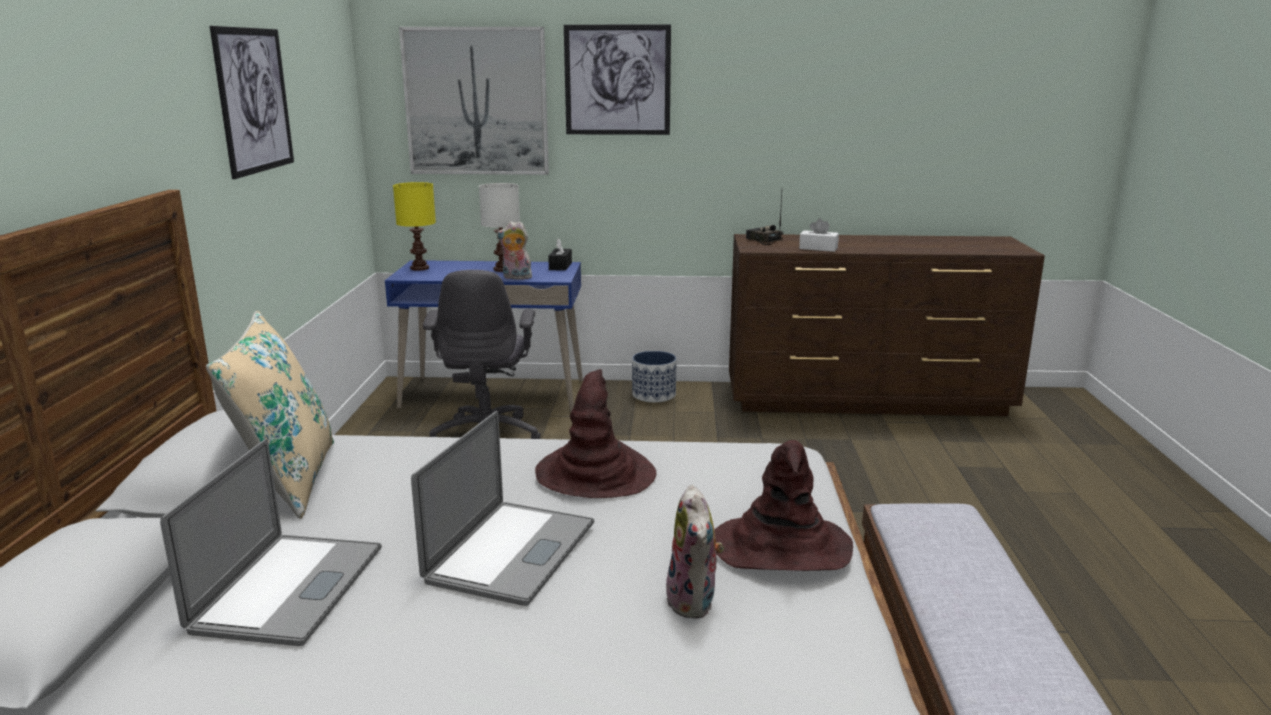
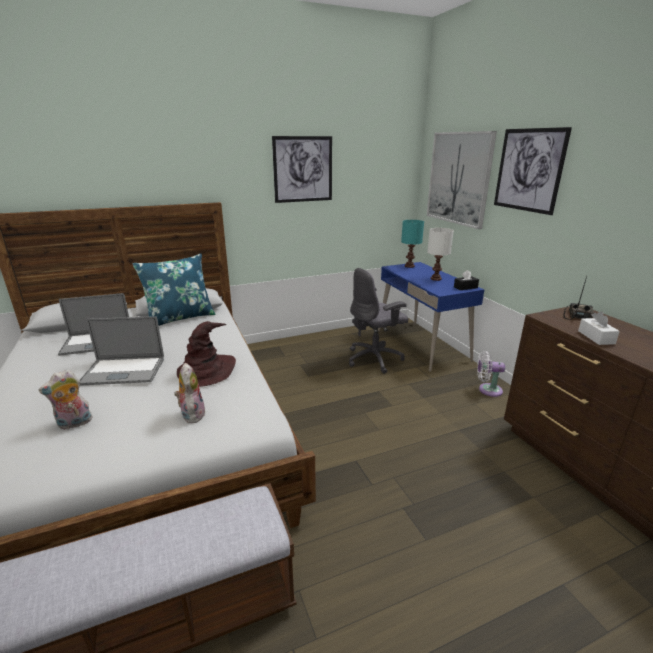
camera: 65 degrees right, 5 degrees up
(287, 480) = (180, 318): beige pillow -> blue pillow
(420, 268) = (410, 266): yellow table lamp -> turquoise table lamp
(515, 278) = (426, 284): plush toy -> plush toy (192, 414)
(654, 395) = (487, 390): planter -> white fan
(781, 548) = (132, 439): brown hat -> none

